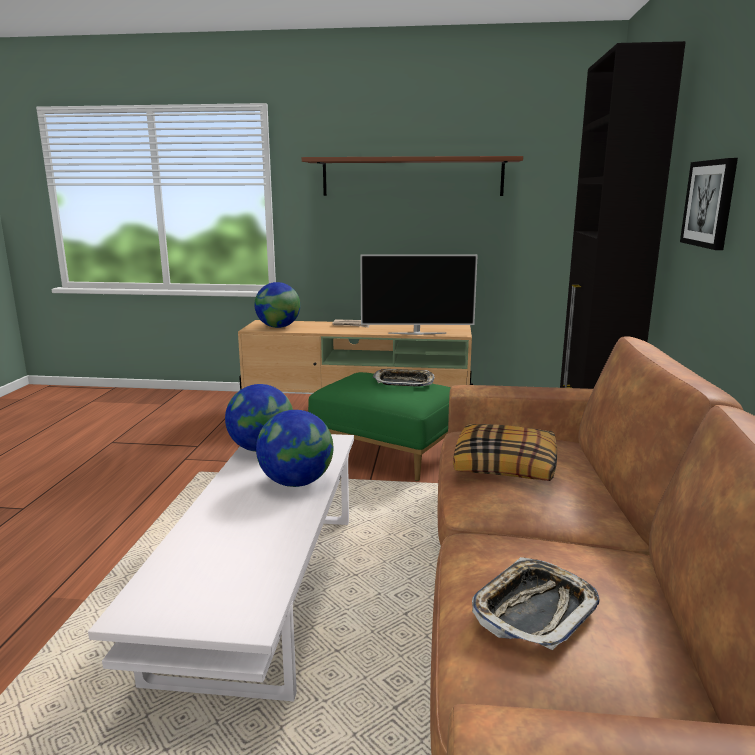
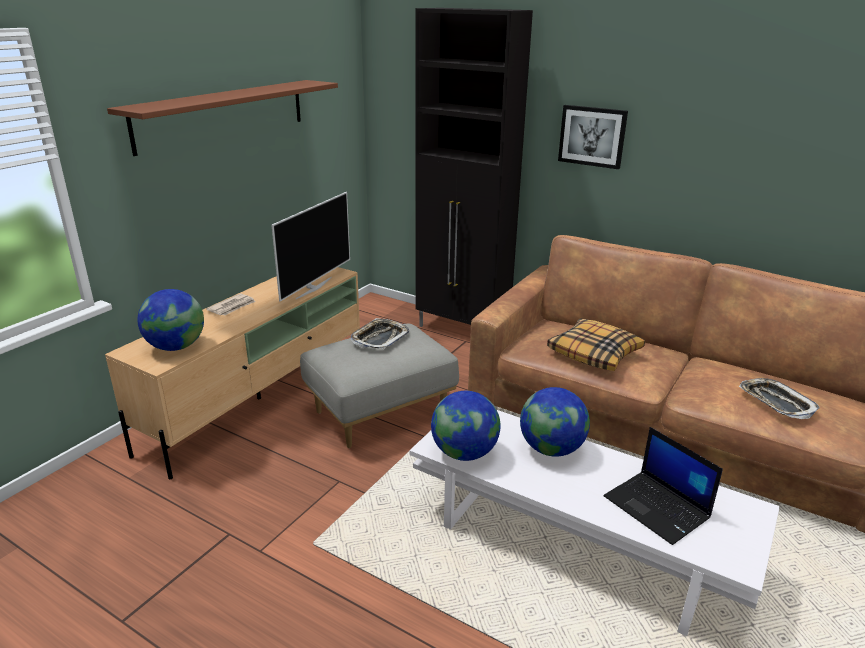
camera: 65 degrees left, 10 degrees up
(222, 550) = (658, 507): none -> laptop
(387, 455) = (381, 411): green ottoman -> grey ottoman

